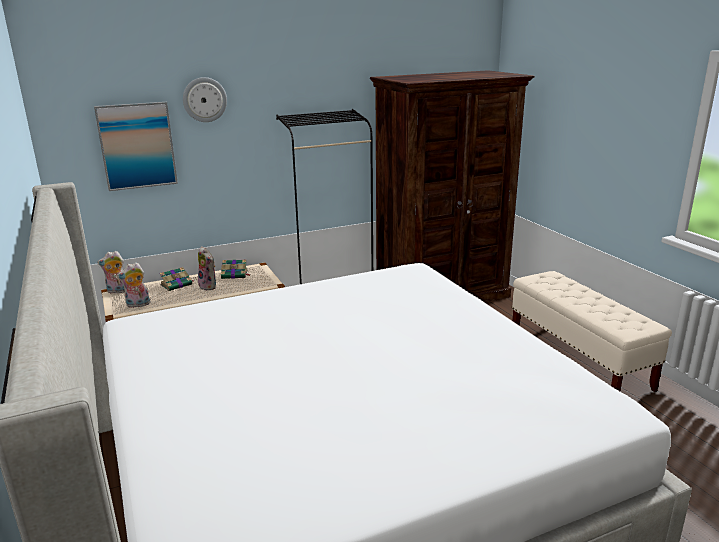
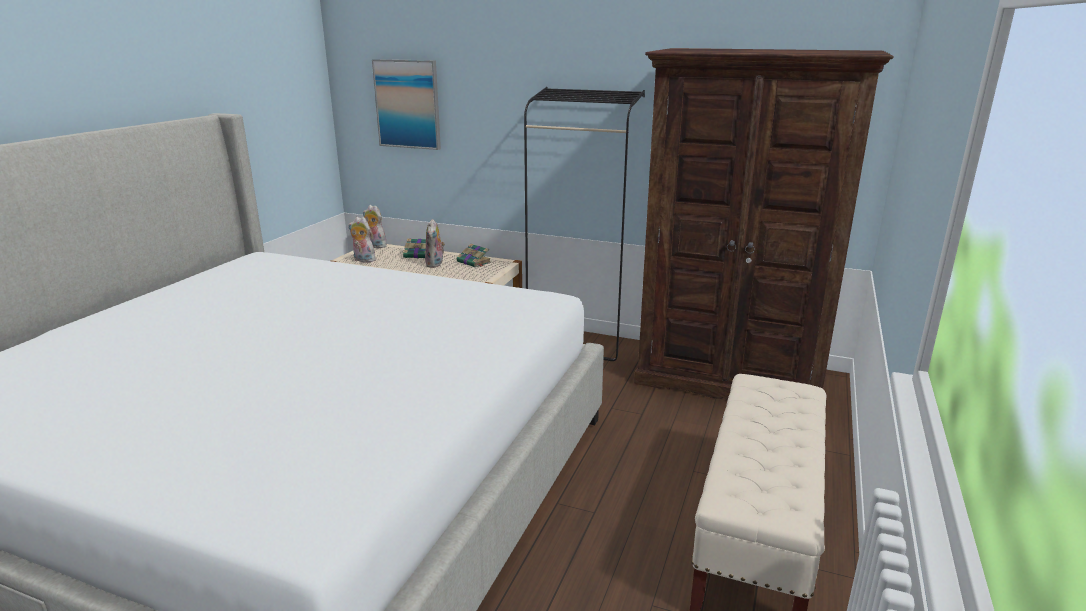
camera: 45 degrees right, 0 degrees up
(204, 99) = (472, 61): wall clock -> none

